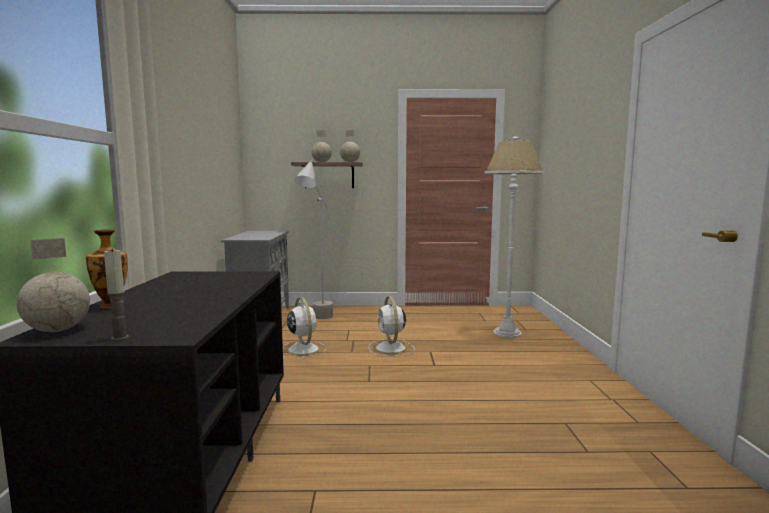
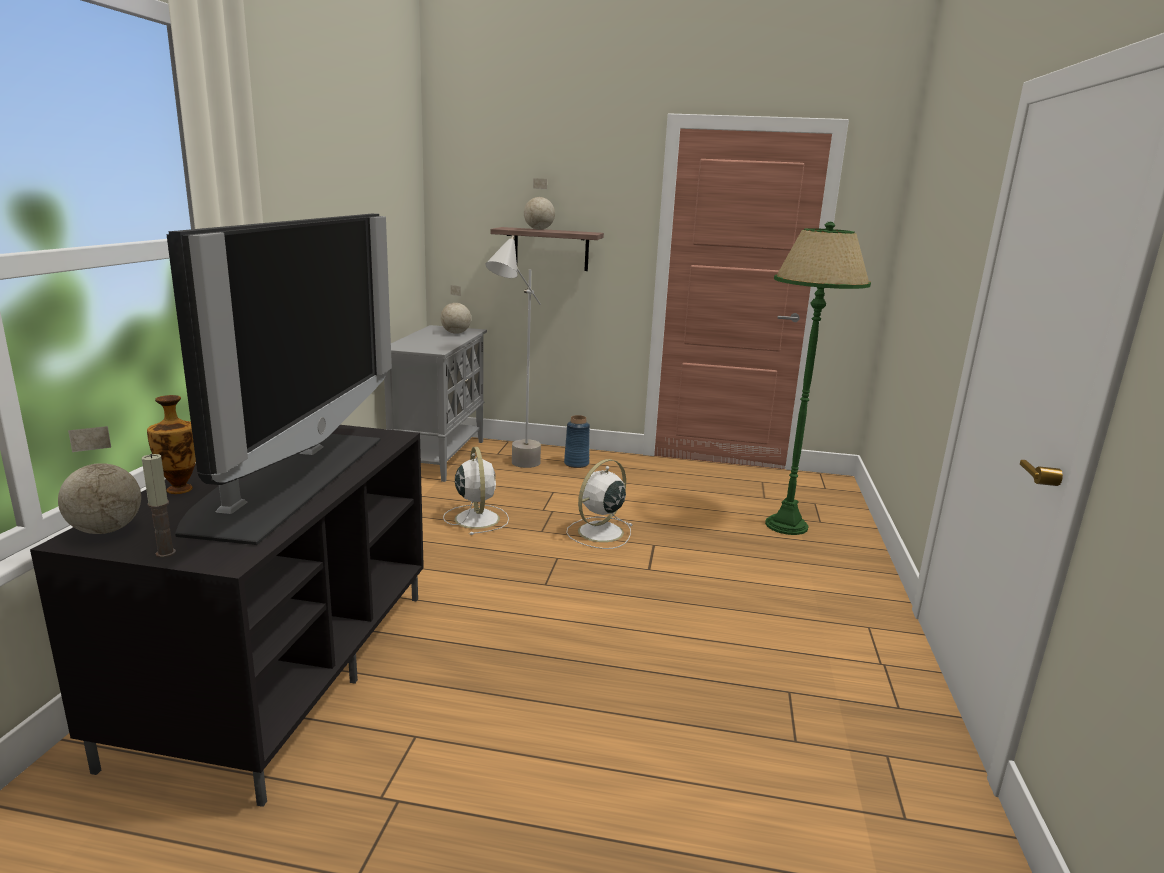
camera: 10 degrees right, 10 degrees up
(198, 296) = (289, 480): none -> television
(350, 162) = (581, 232): globe -> globe (456, 333)
(357, 314) = (576, 463): none -> blue vase
(391, 348) = (599, 533): white fan -> white fan turned 45 degrees clockwise
(507, 333) = (786, 525): white floor lamp -> green floor lamp

